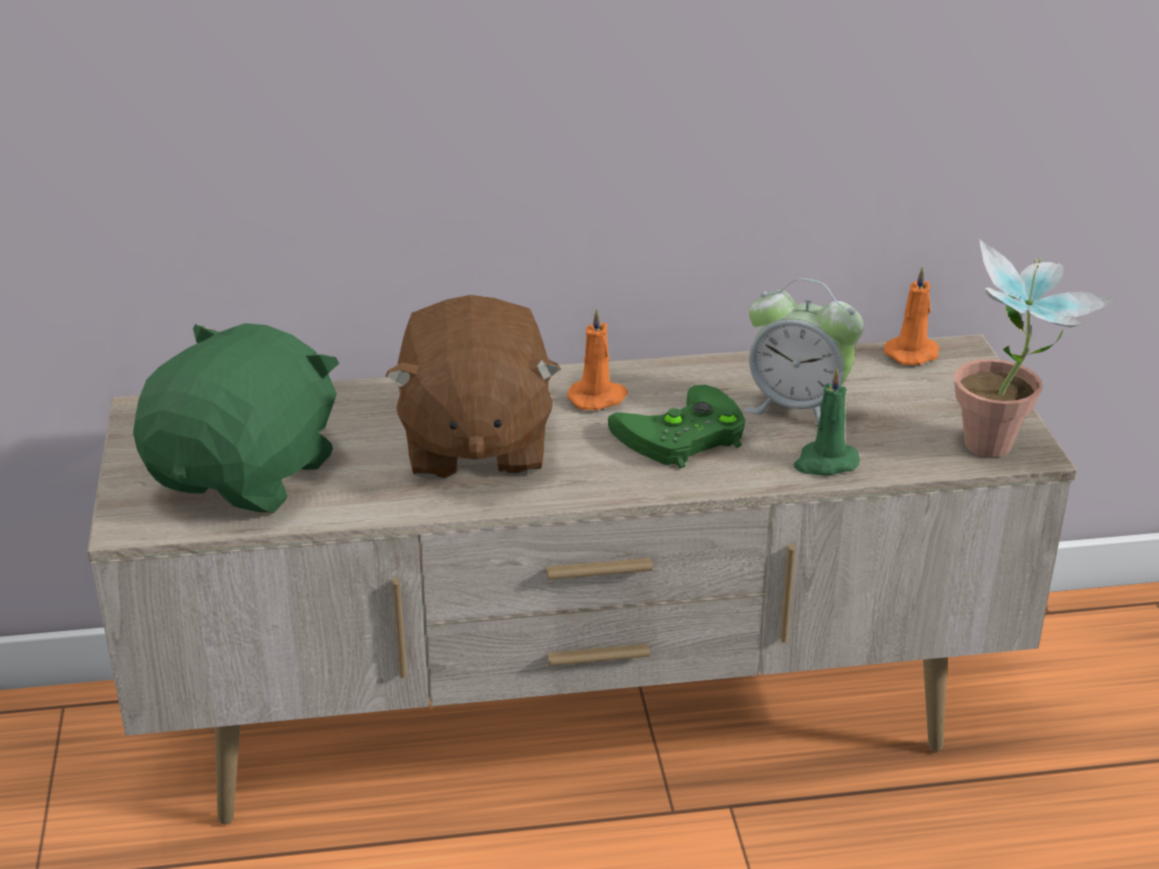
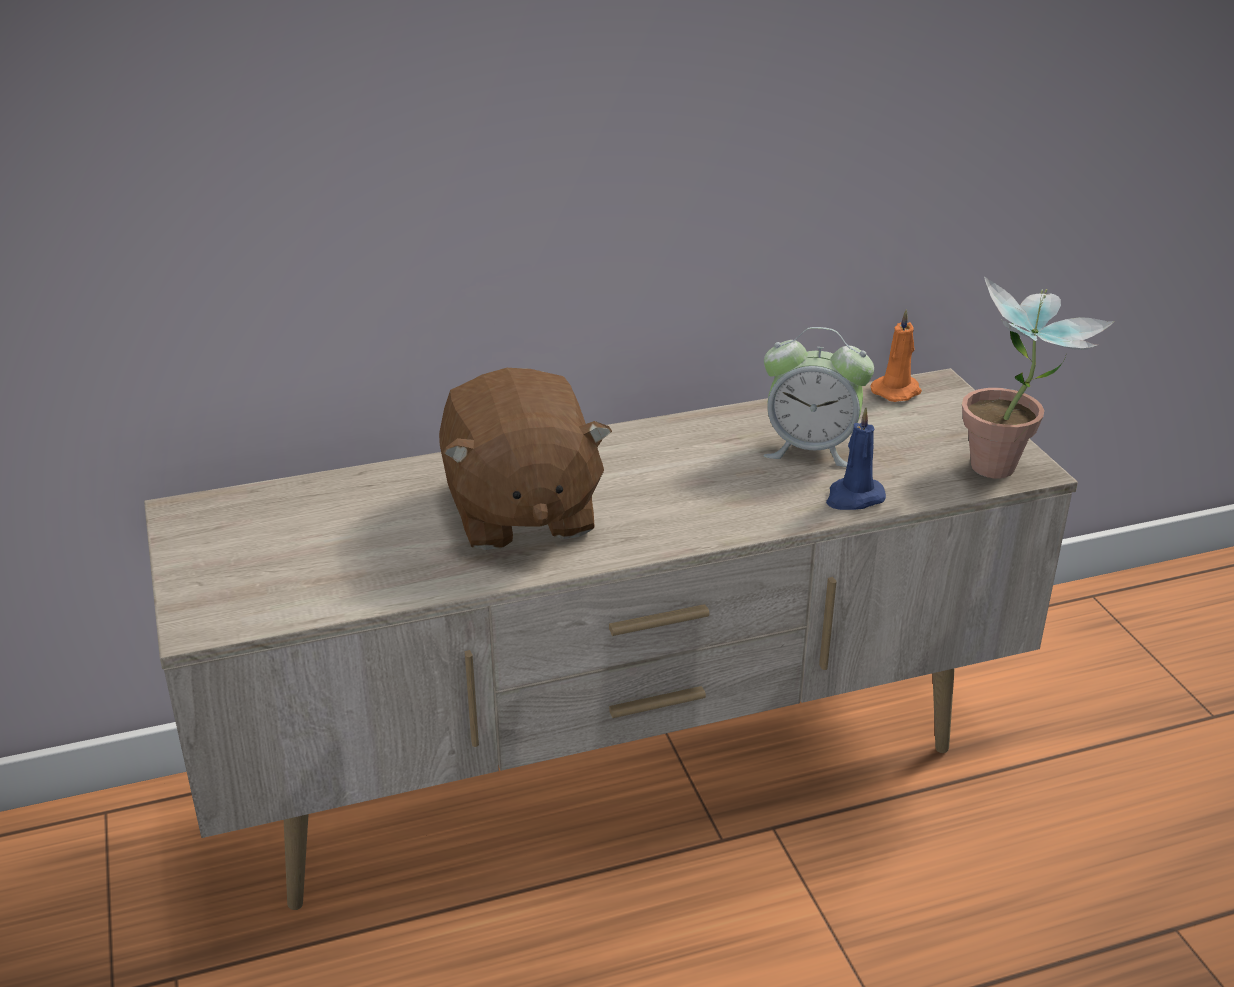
camera: 10 degrees left, 0 degrees up
(248, 474) = (305, 563): green plush toy -> none
(598, 398) = (624, 457): orange candle -> none
(680, 437) = (713, 487): green game controller -> none
(825, 462) = (853, 497): green candle -> blue candle

